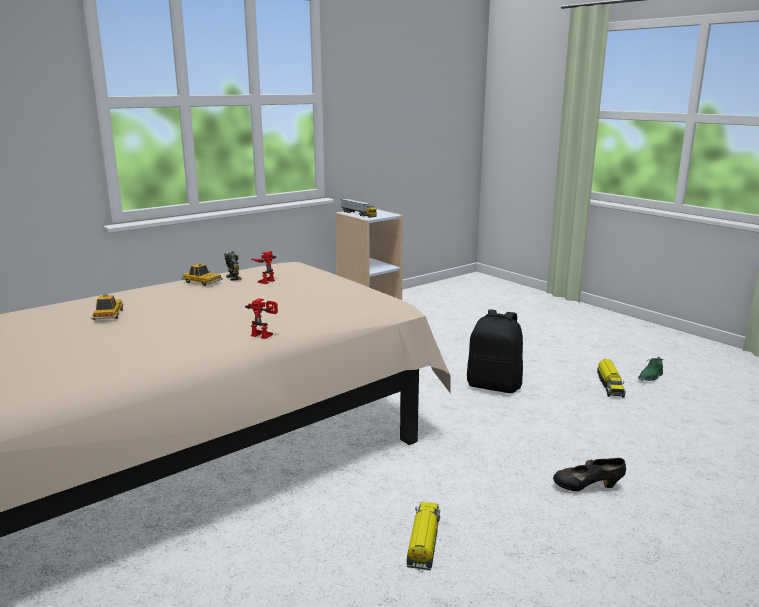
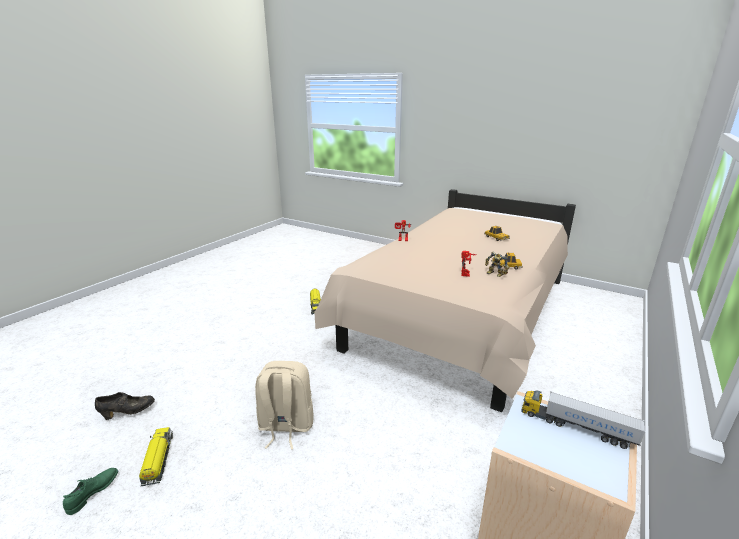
camera: 160 degrees right, 5 degrees up
(494, 385) = (285, 426): black backpack -> beige backpack
(587, 487) = (233, 342): black shoe -> black shoe (128, 412)

